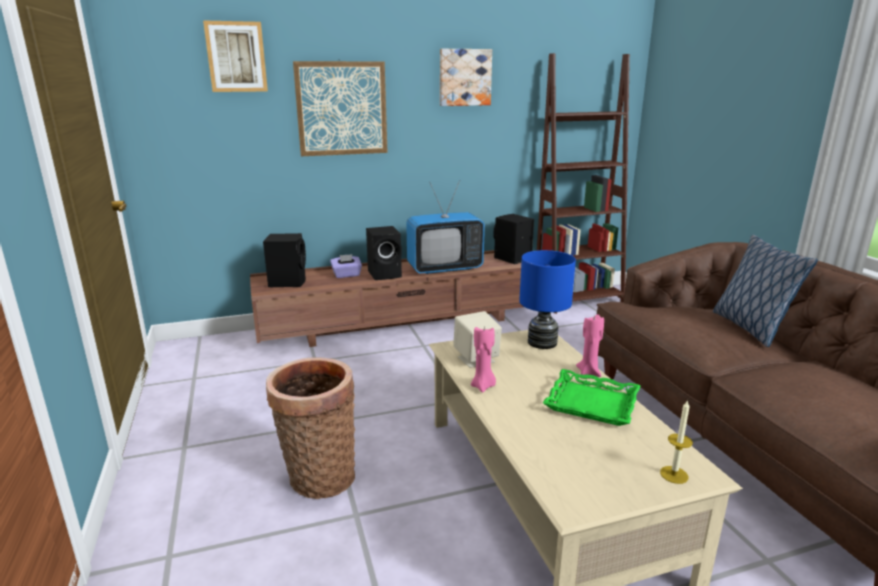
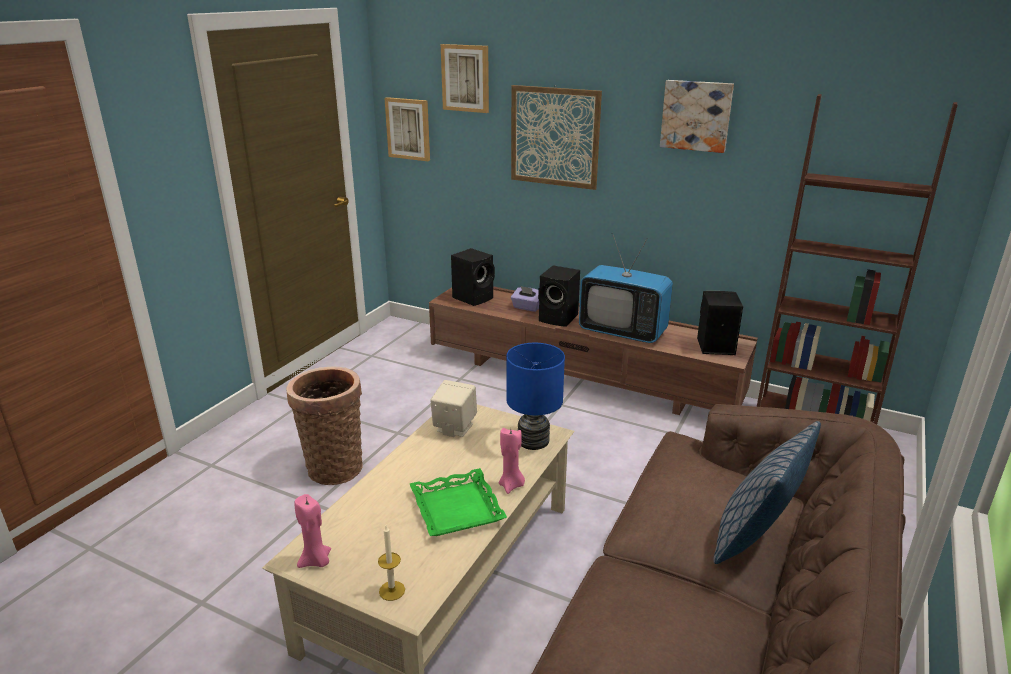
camera: 45 degrees right, 5 degrees up
(164, 119) = (408, 129): none -> picture
(483, 386) = (415, 450): pink candle -> pink candle (316, 561)

